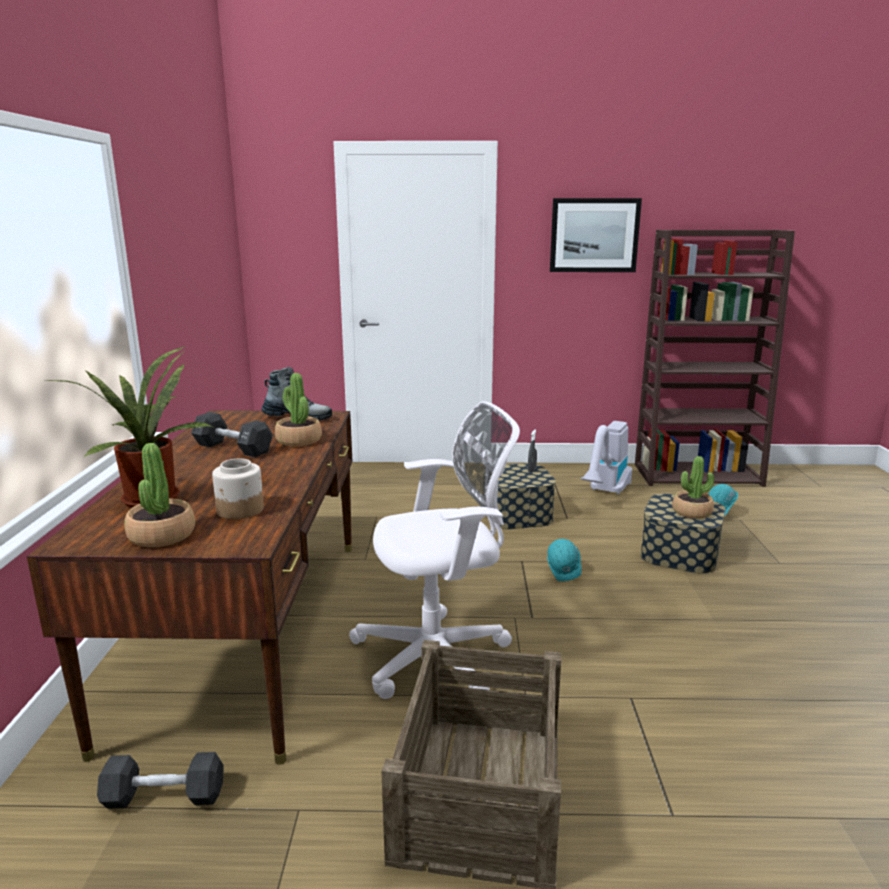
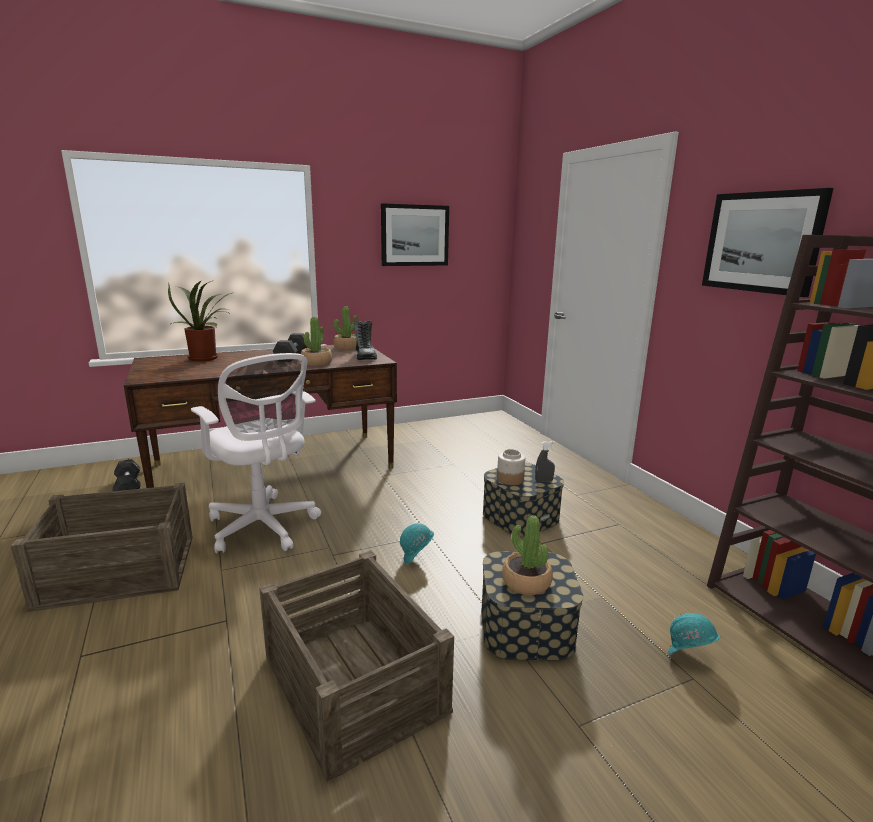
camera: 65 degrees right, 0 degrees up
(161, 535) = (155, 367): potted plant -> potted plant (347, 347)
(191, 243) = (414, 235): none -> picture
(240, 510) = (190, 371): jar -> jar (510, 479)
(605, 492) = (640, 557): vacuum cleaner -> none
(737, 636) = (353, 684): none -> crate

